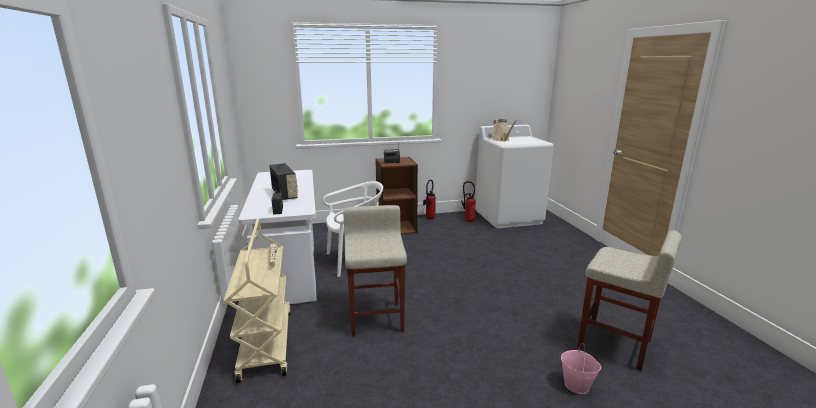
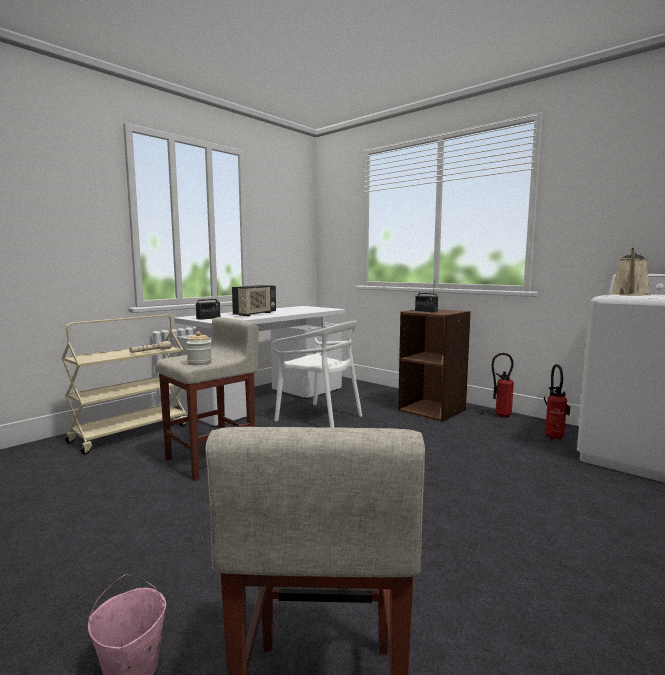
camera: 55 degrees right, 10 degrees down
(389, 248) = (199, 363): none -> jar

